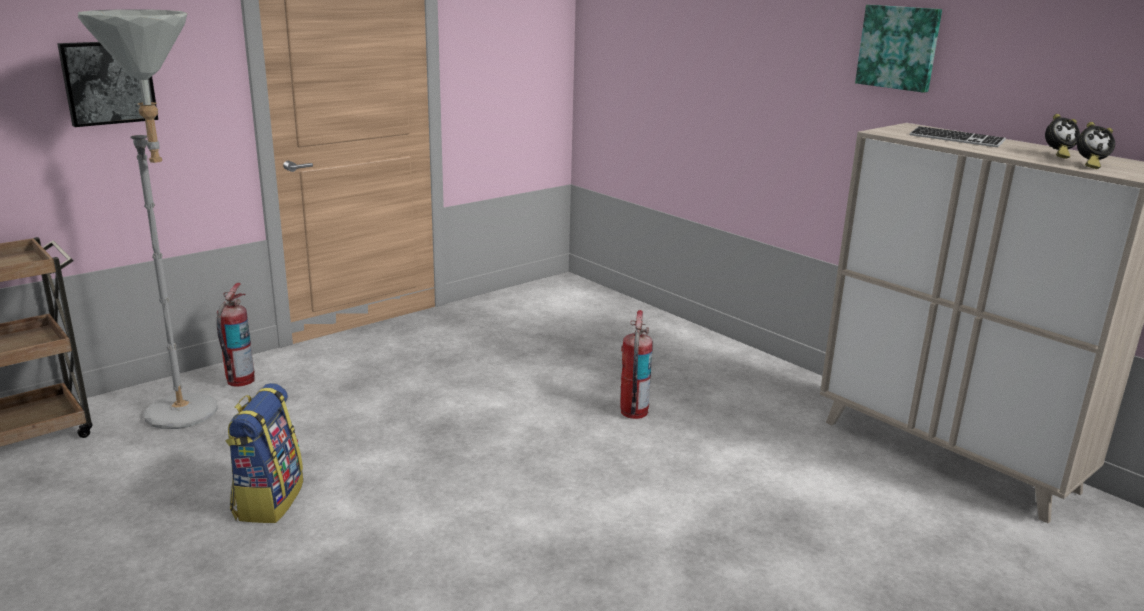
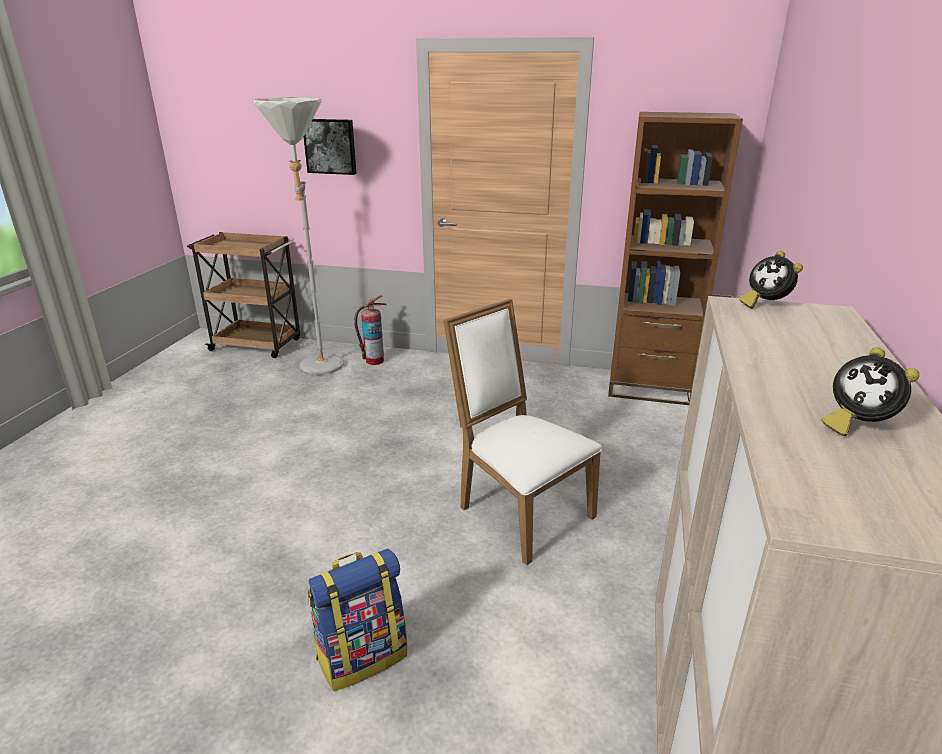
camera: 55 degrees right, 5 degrees up
(268, 500) = (258, 430): backpack -> backpack (362, 656)
(540, 294) = (649, 388): none -> brown bookcase
(633, 412) = (518, 510): fire extinguisher -> white chair
(899, 47) = (891, 187): picture -> none
(956, 139) = (798, 345): keyboard -> none
(1089, 165) = (824, 461): alarm clock -> alarm clock (765, 305)

